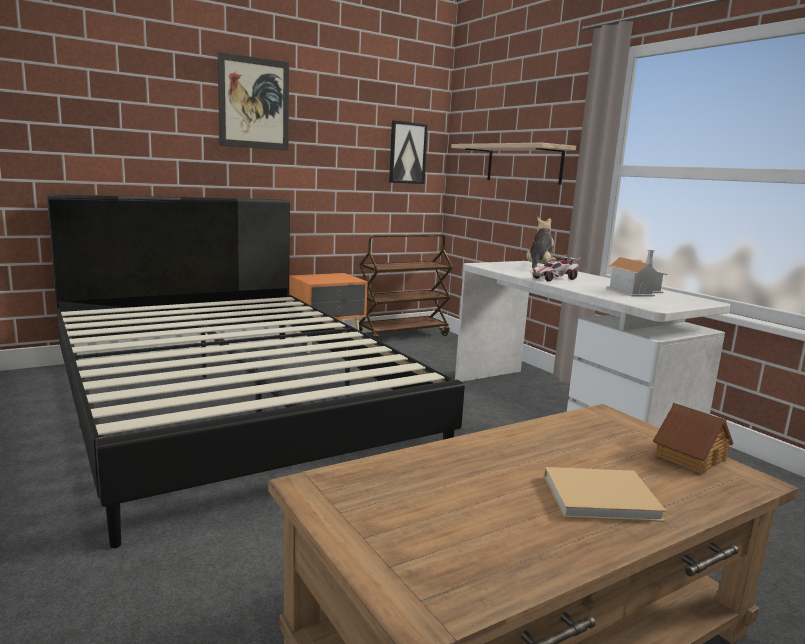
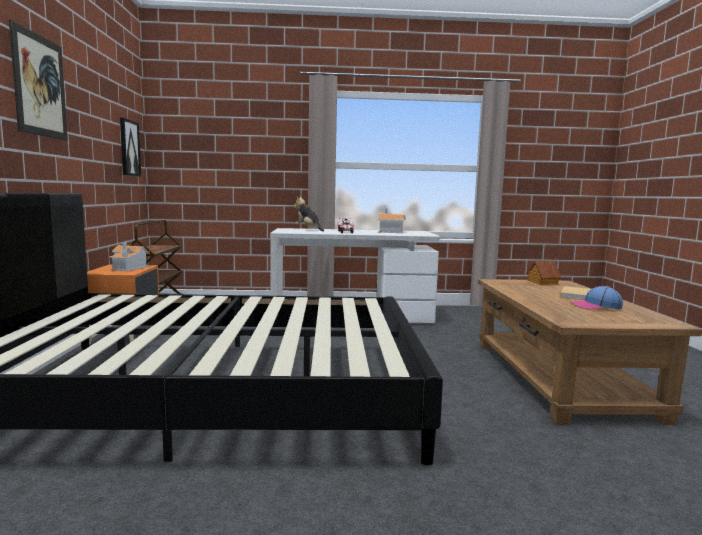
camera: 60 degrees left, 5 degrees down
(338, 278) = (129, 268): none -> toy house
(499, 514) = (596, 306): none -> cap
(524, 164) = (246, 160): shelf -> none

